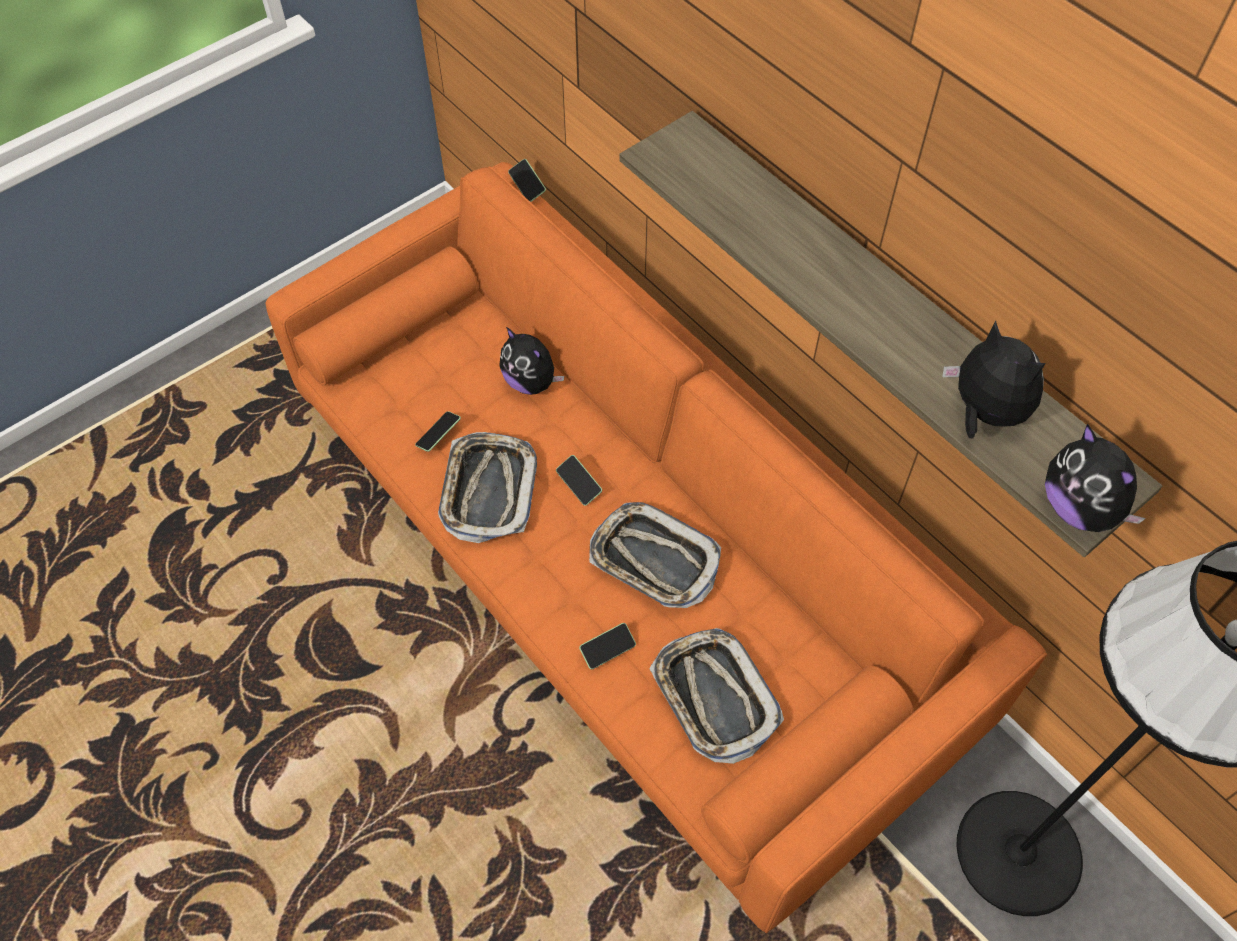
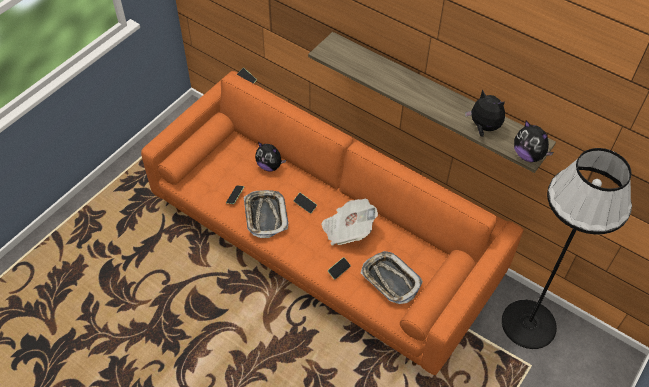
camera: 15 degrees left, 5 degrees down
(653, 560) = (347, 230): tray -> newspaper

